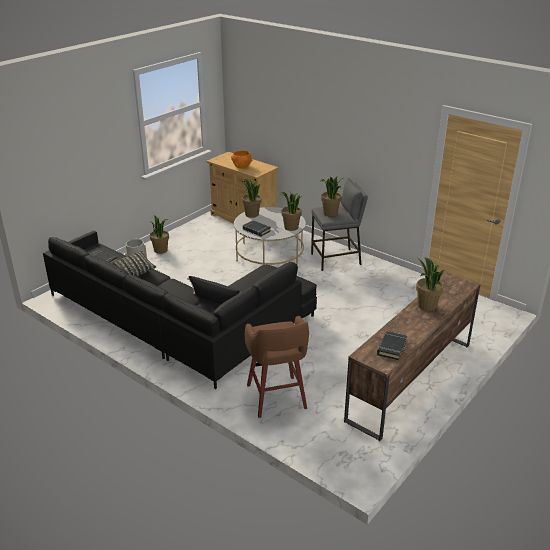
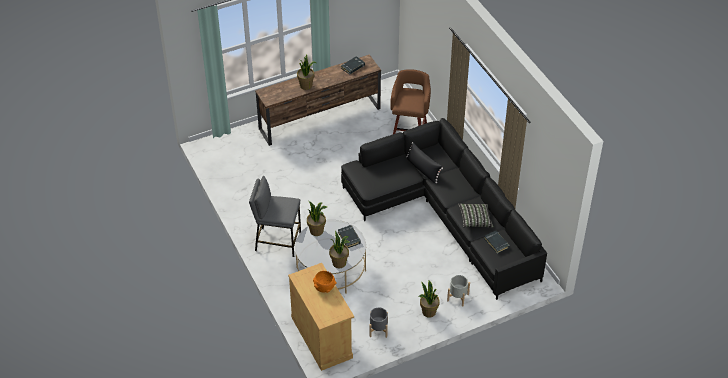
camera: 155 degrees left, 15 degrees up
(199, 231) = (378, 330): none -> grey planter
(330, 213) = (284, 206): potted plant -> none

